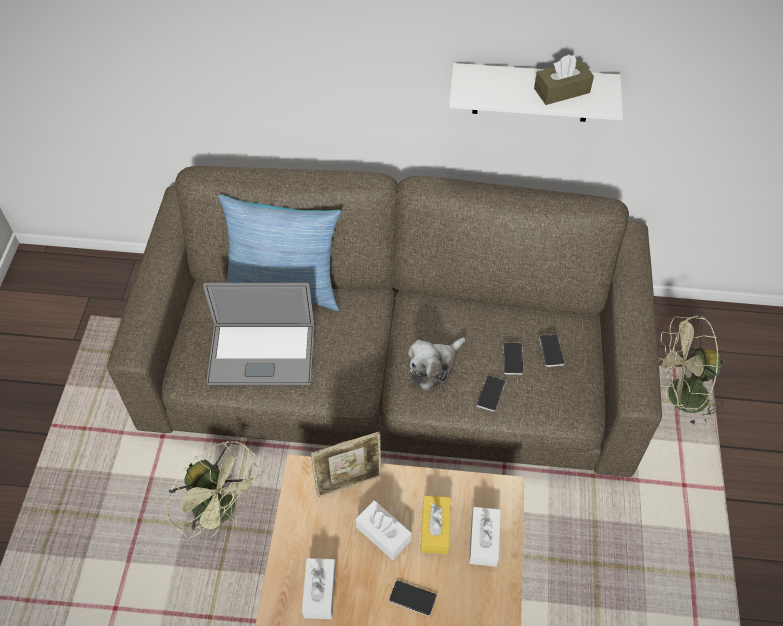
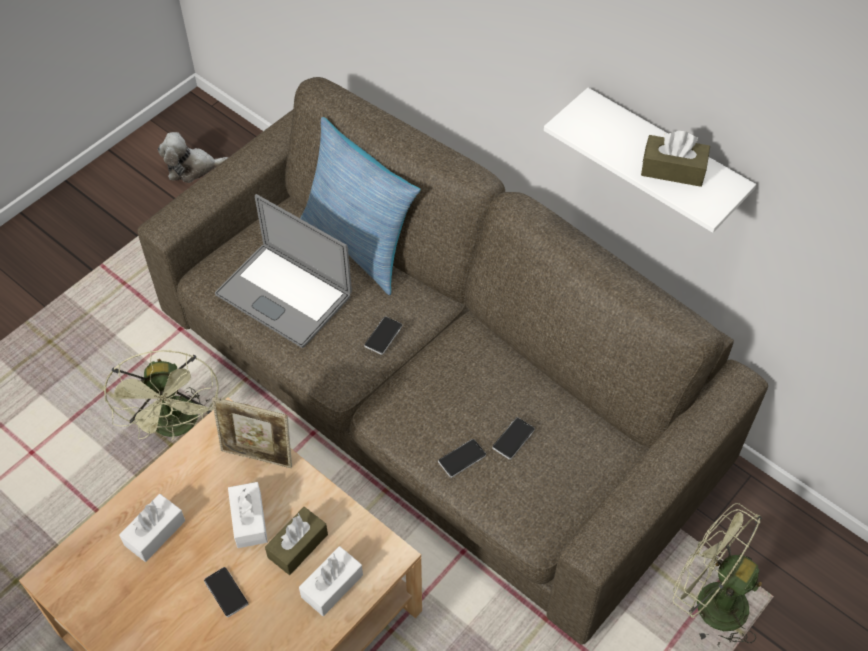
camera: 35 degrees right, 0 degrees up
(434, 367) = (432, 401): plush toy -> plush toy (192, 168)
(435, 528) = (298, 546): yellow tissue box -> brown tissue box
(551, 351) = (561, 455): phone -> phone (383, 336)

